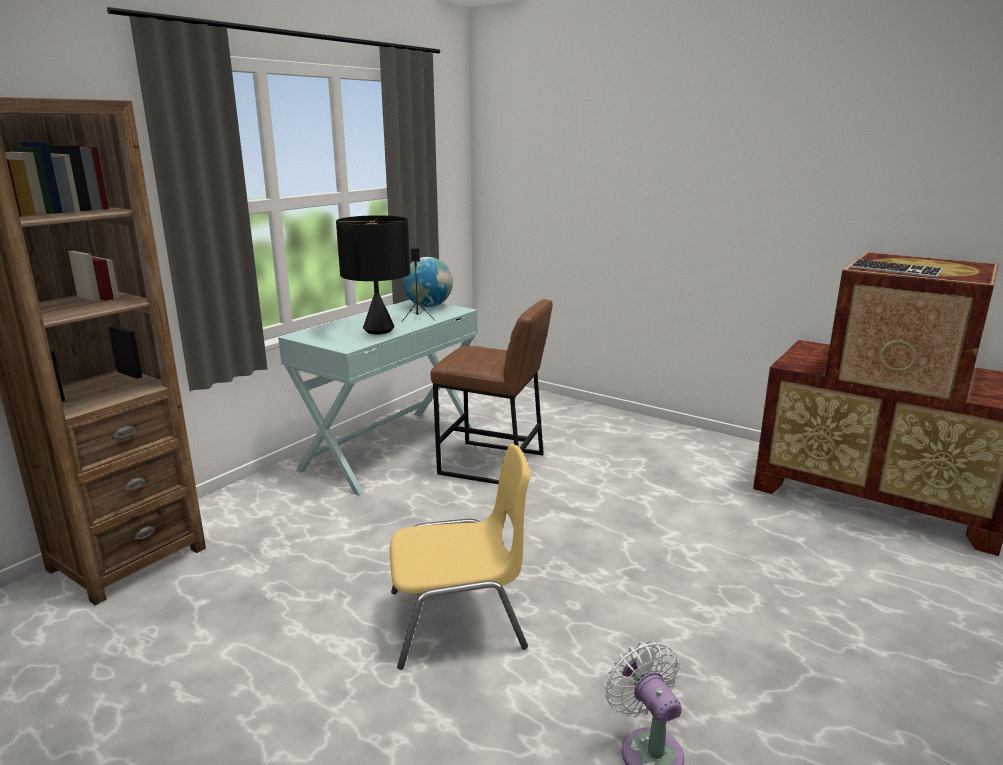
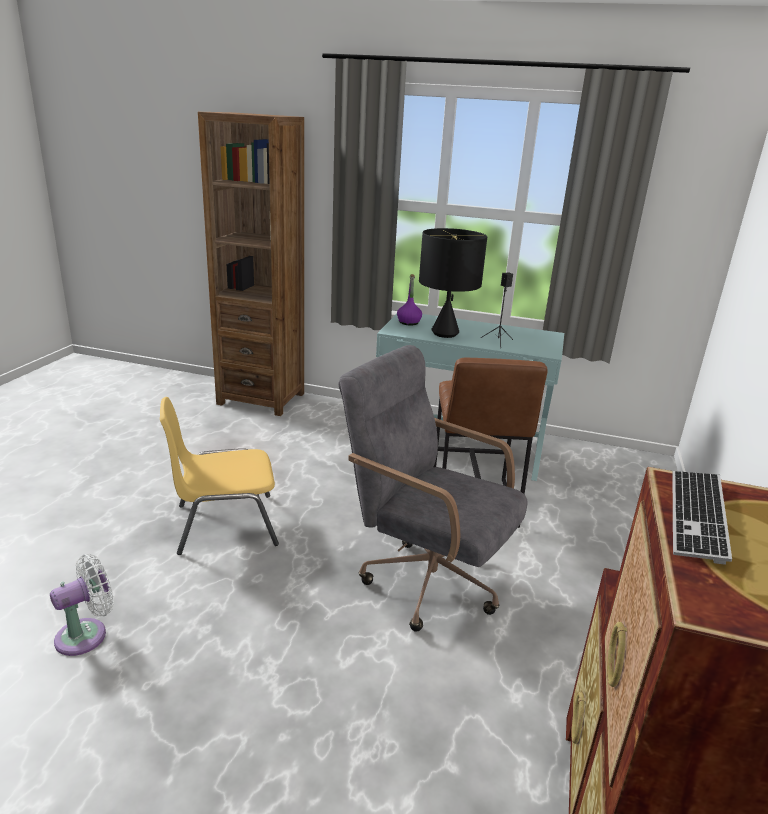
camera: 70 degrees right, 5 degrees up
(326, 338) = (408, 322): none -> purple bottle
(428, 306) = (543, 341): globe -> none
(459, 620) = (224, 524): yellow chair -> yellow chair turned 105 degrees clockwise
(603, 511) = (423, 581): none -> grey office chair

